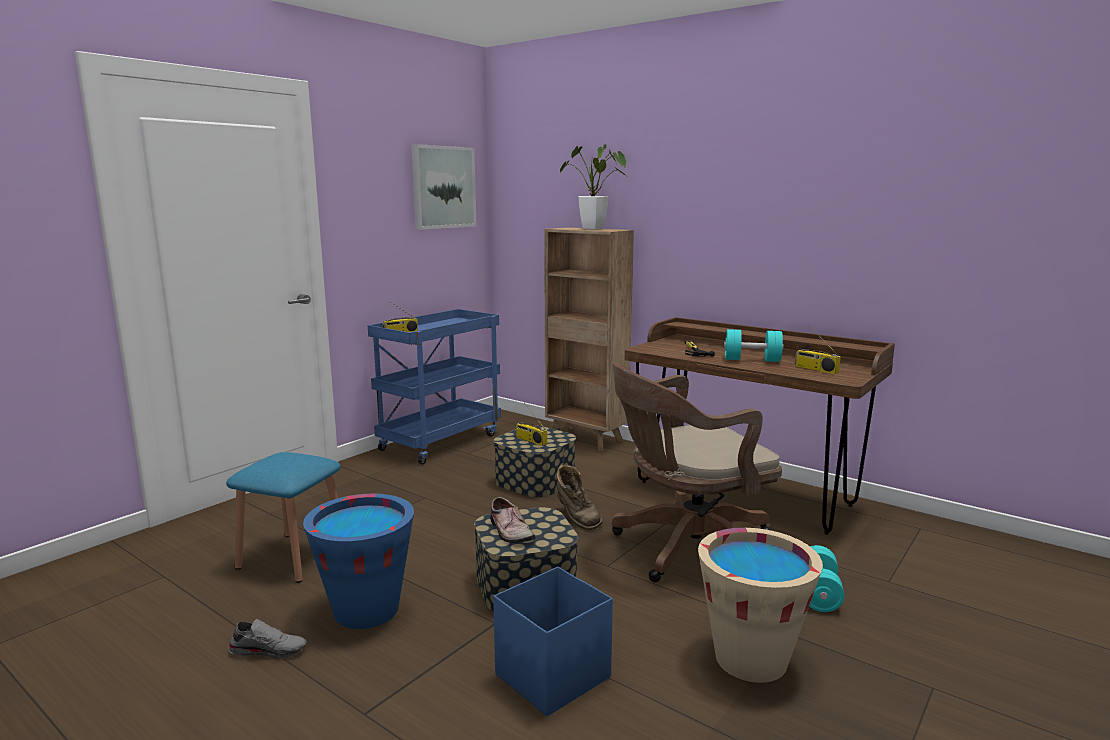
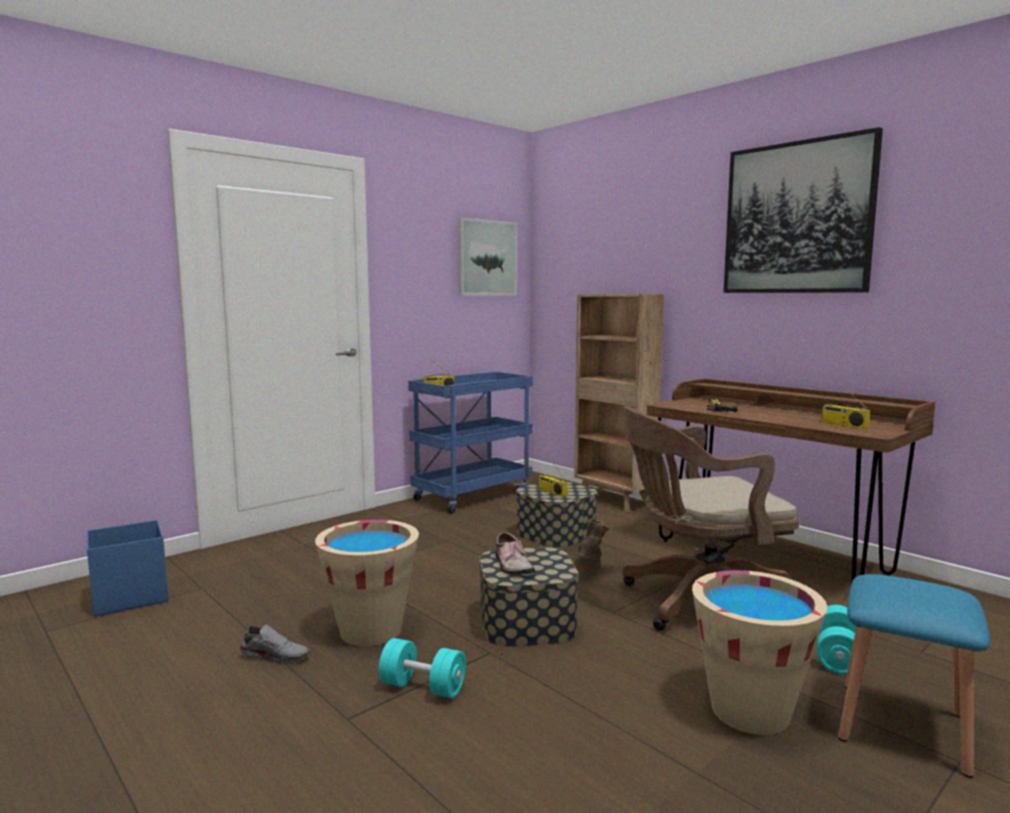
camera: 10 degrees right, 5 degrees down
(293, 556) = (316, 581): blue stool -> blue stool (902, 726)
(366, 610) = (370, 631): blue bucket -> beige bucket
(551, 677) = (535, 705): blue storage box -> blue storage box (129, 598)
(576, 519) = (589, 568): brown boot -> brown boot turned 150 degrees counterclockwise
(597, 229) = (627, 293): potted plant -> none
(752, 360) = (776, 416): turquoise dumbbell -> turquoise dumbbell (423, 687)
(767, 159) = (797, 218): none -> picture

